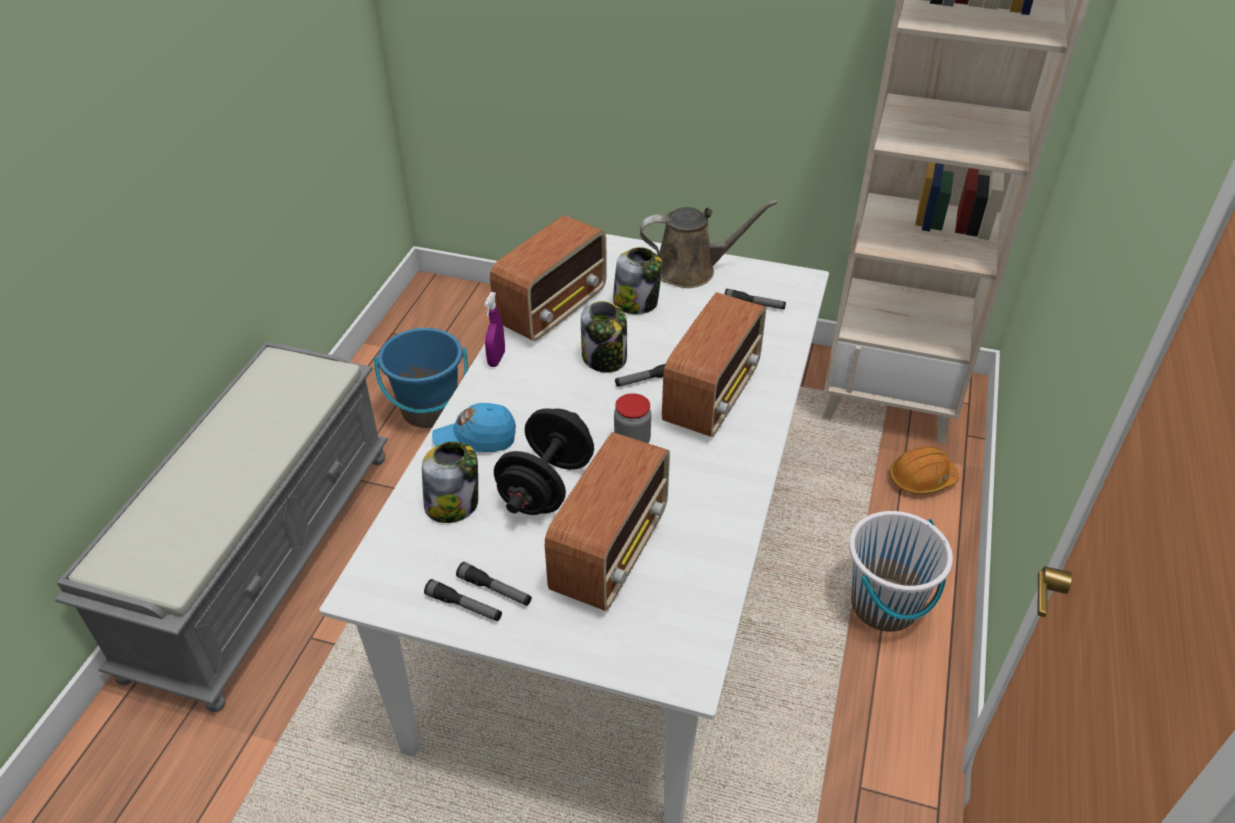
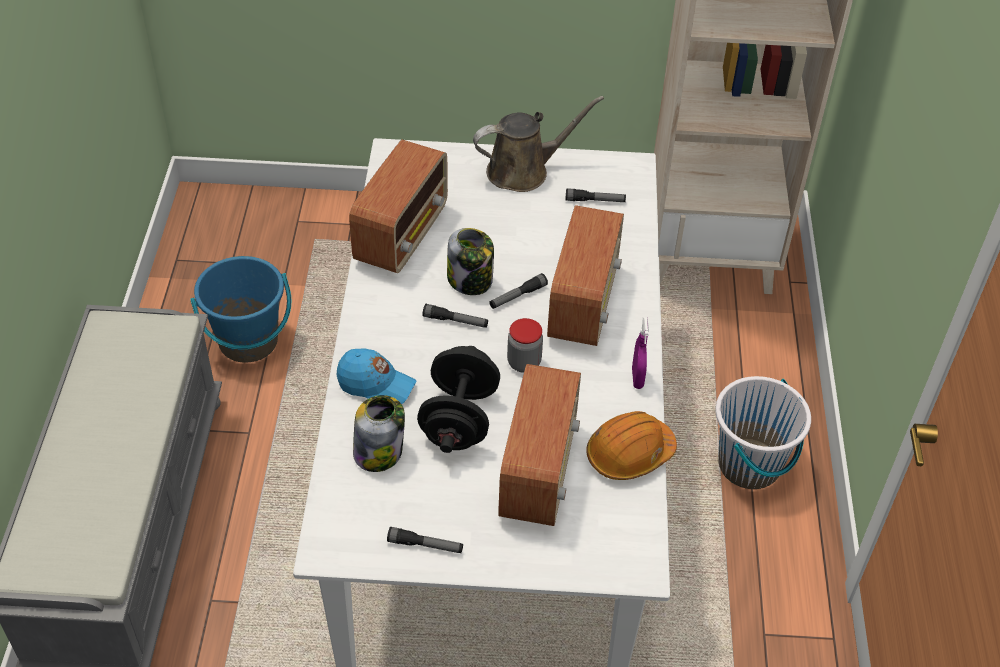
camera: 15 degrees left, 5 degrees up
(475, 440) = (376, 385): blue cap -> blue cap turned 135 degrees counterclockwise
(495, 590) = (447, 525): flashlight -> flashlight (455, 321)
(496, 359) = (365, 297): purple spray bottle -> purple spray bottle (637, 378)
(636, 303) = (481, 215): jar -> none
(921, 479) = (757, 334): orange hard hat -> orange hard hat (629, 454)

